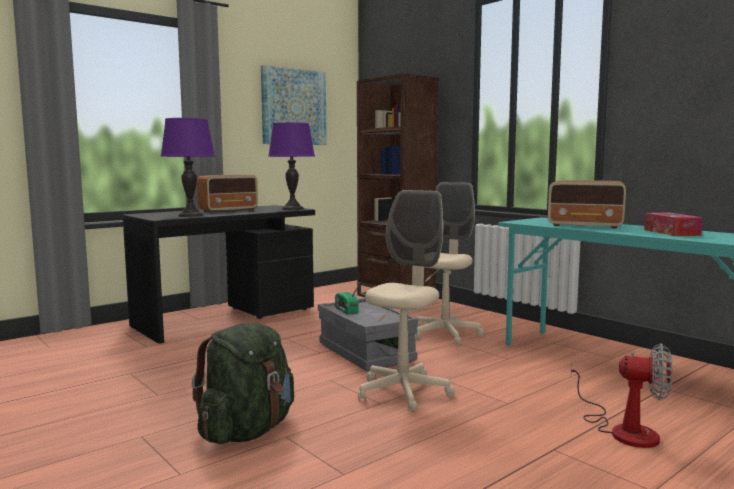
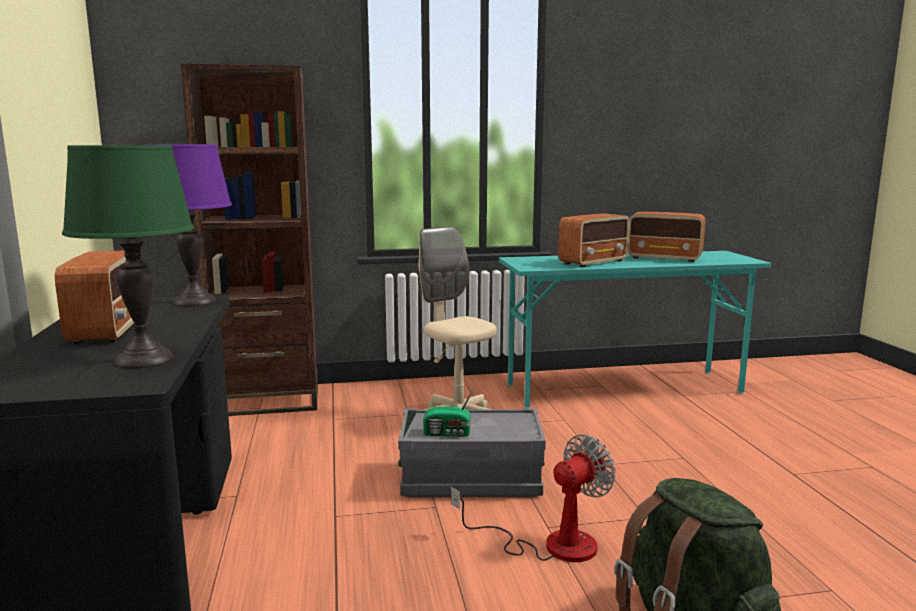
camera: 60 degrees left, 5 degrees up
(191, 215) = (144, 359): purple table lamp -> green table lamp
(293, 107) = (48, 101): picture -> none
(403, 392) = (623, 496): beige office chair -> none
(623, 429) = (761, 437): fan -> fan (551, 544)
(671, 232) = (665, 258): tissue box -> radio

